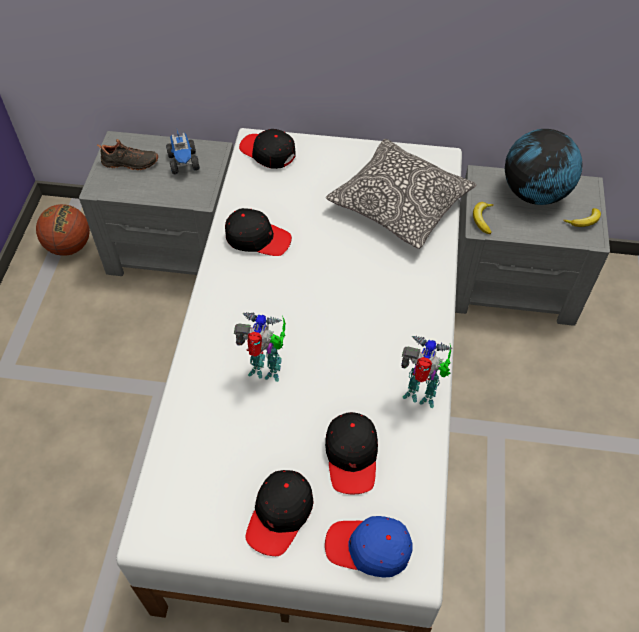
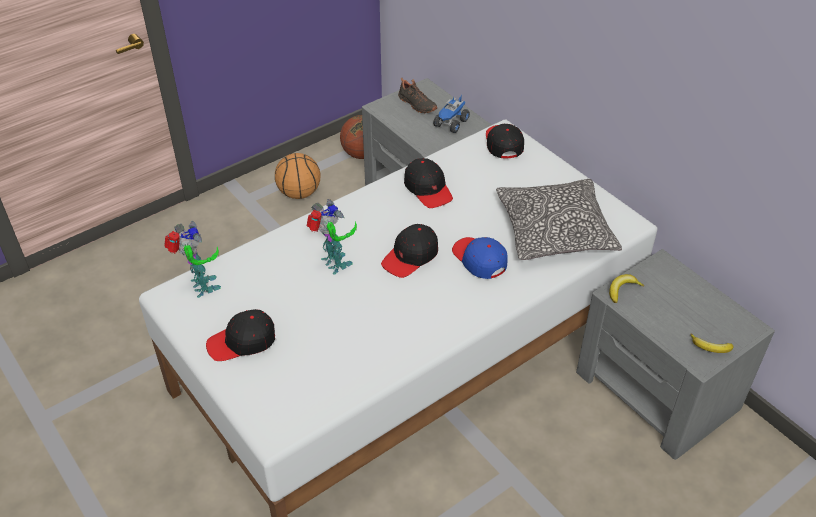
camera: 45 degrees right, 10 degrees down
(51, 326) = (299, 193): none -> basketball
(352, 456) = (321, 346): black cap -> black cap (410, 256)
(368, 548) = (265, 399): blue cap -> blue cap (479, 260)
(421, 396) = (409, 349): toy robot -> toy robot (202, 287)
(534, 194) = (692, 302): globe -> none

